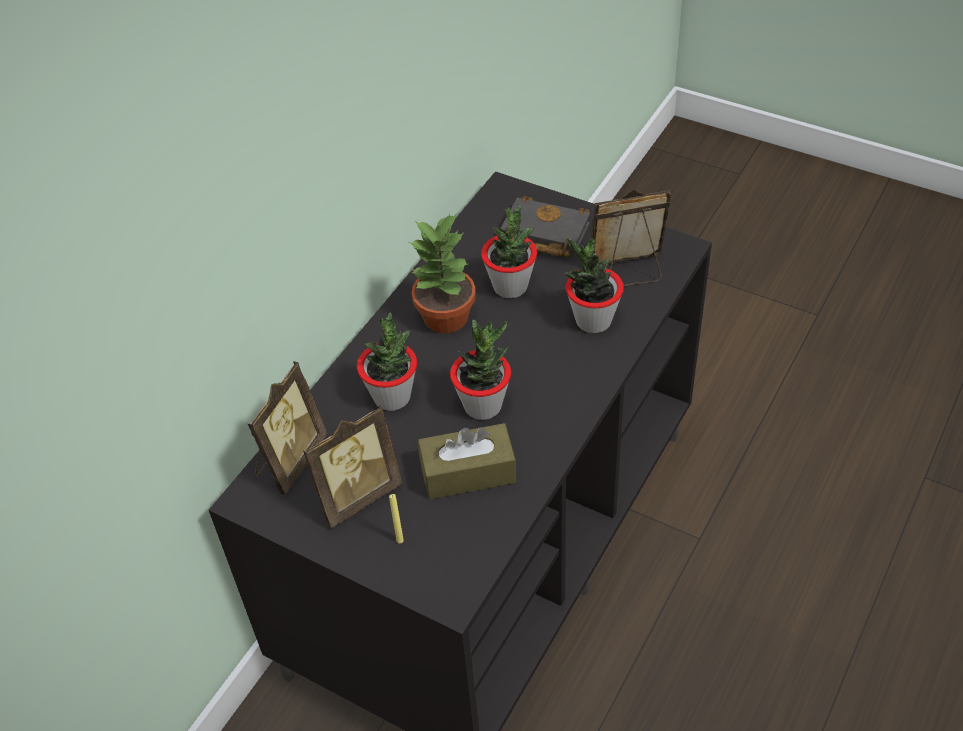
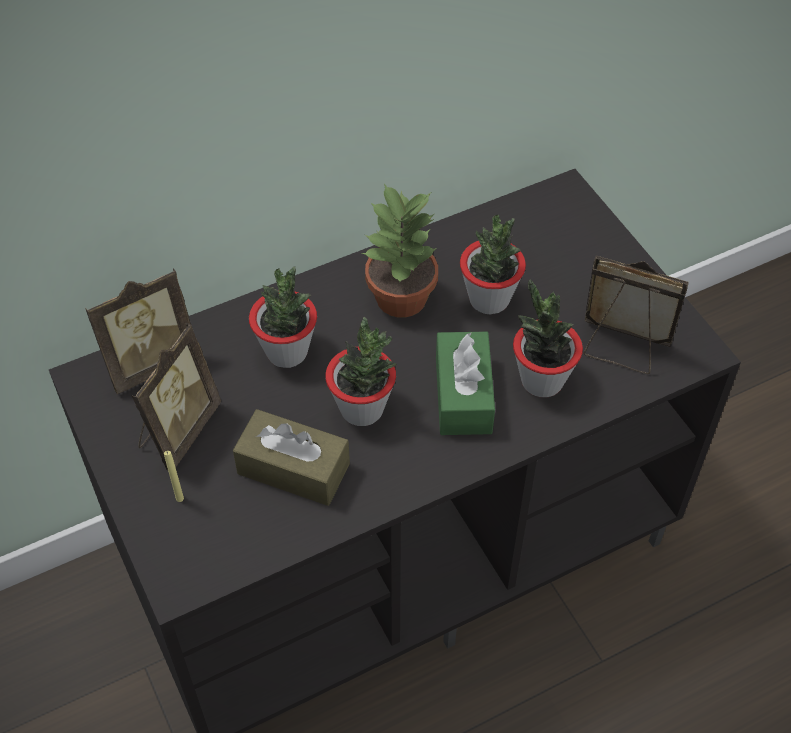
camera: 30 degrees right, 5 degrees up
(356, 495) = (178, 431): picture frame -> picture frame turned 60 degrees counterclockwise
(541, 234) = (566, 260): black book -> none
(547, 358) = (463, 395): none -> green tissue box

